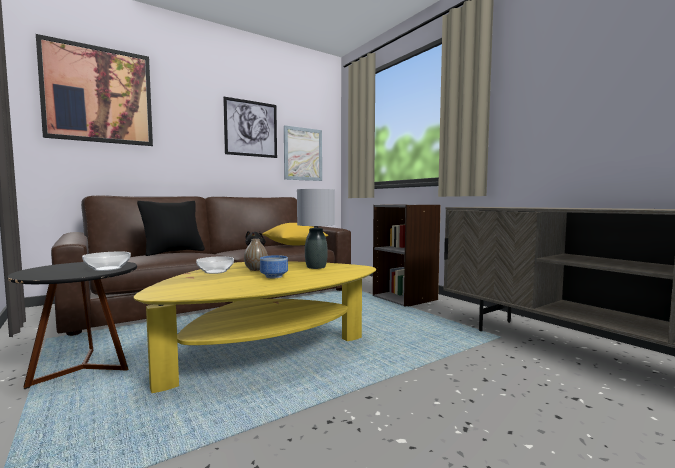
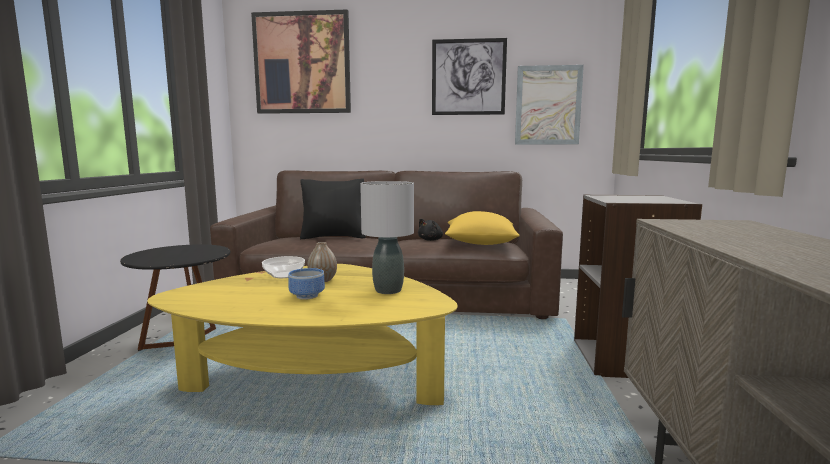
camera: 40 degrees right, 5 degrees up
(107, 268) = (190, 258): bowl -> none

